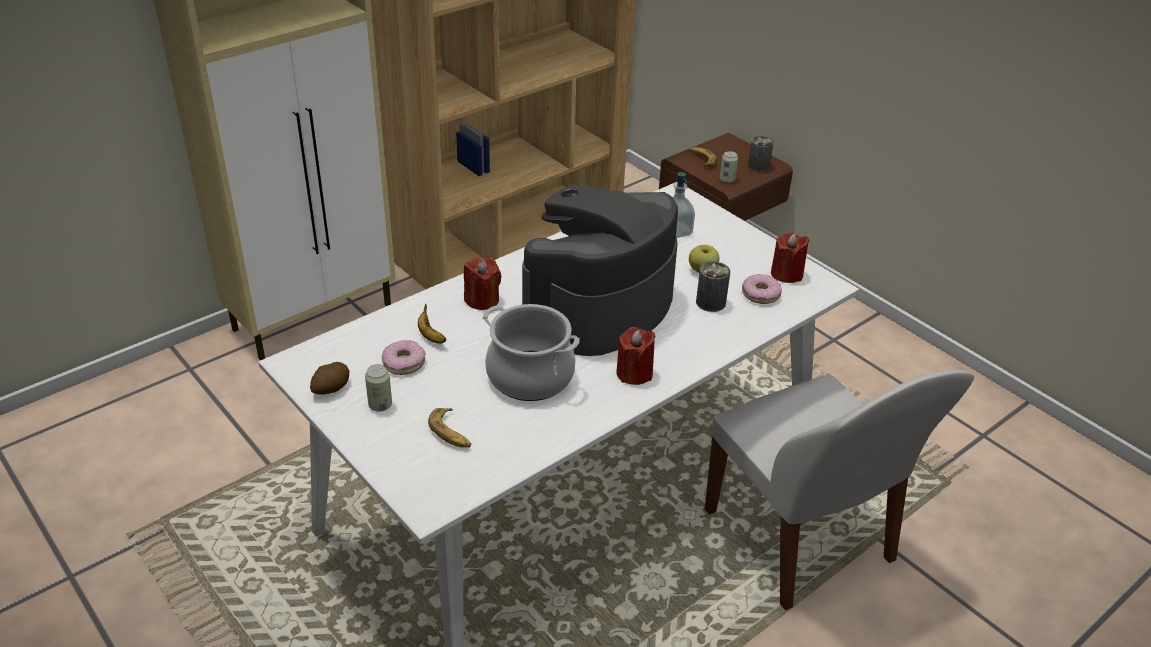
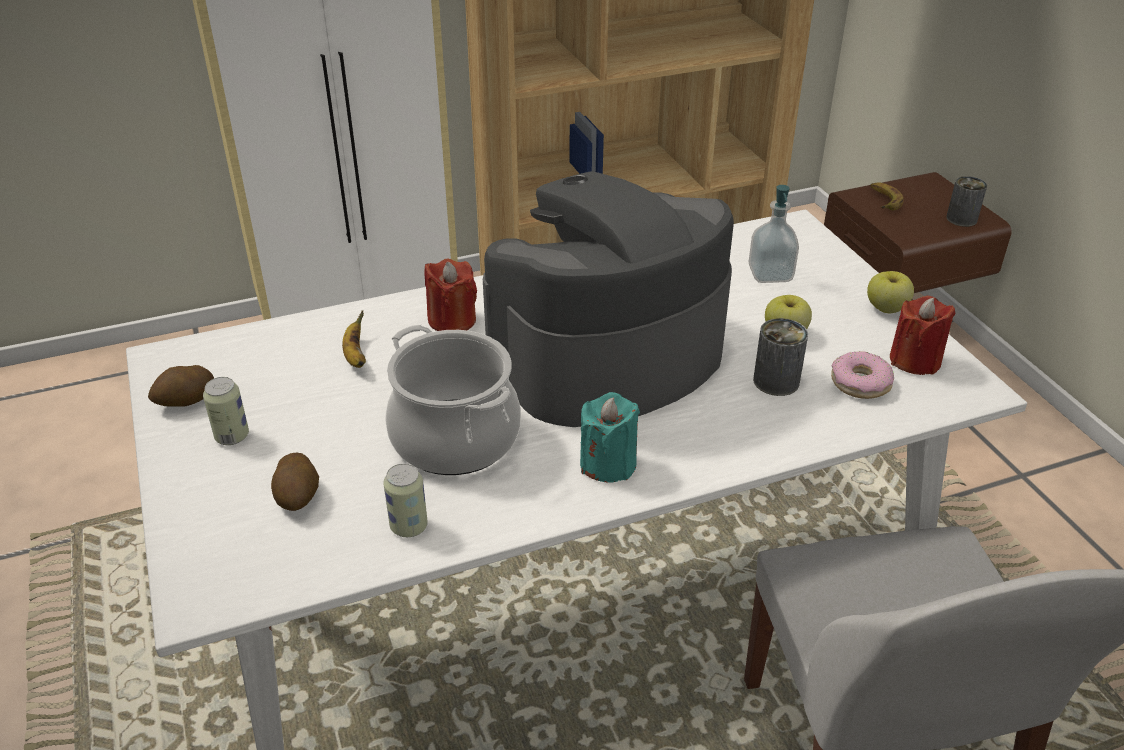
camera: 20 degrees right, 0 degrees up
(404, 363) = (299, 385): donut -> none
(451, 433) = (298, 497): banana -> potato
(634, 373) = (608, 464): red candle -> turquoise candle
(727, 180) = (909, 229): can -> can (409, 526)
(756, 243) = (886, 308): none -> apple

